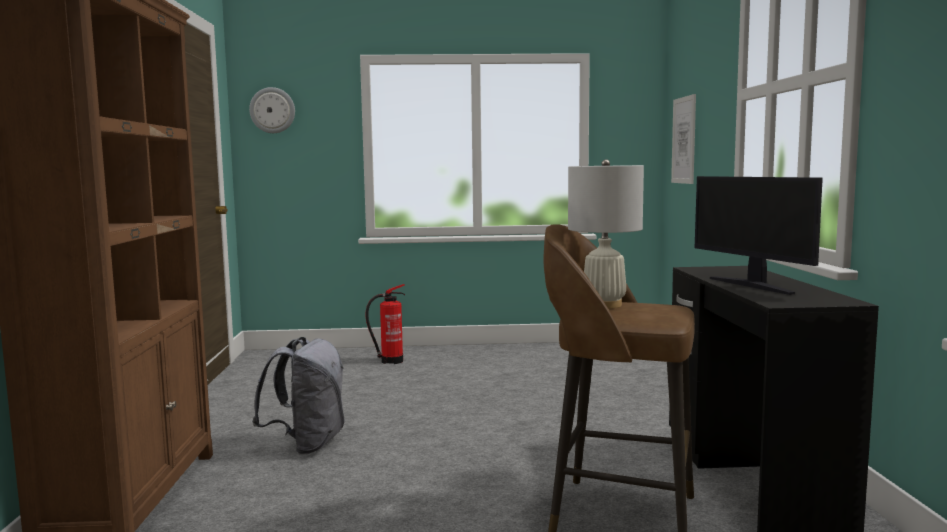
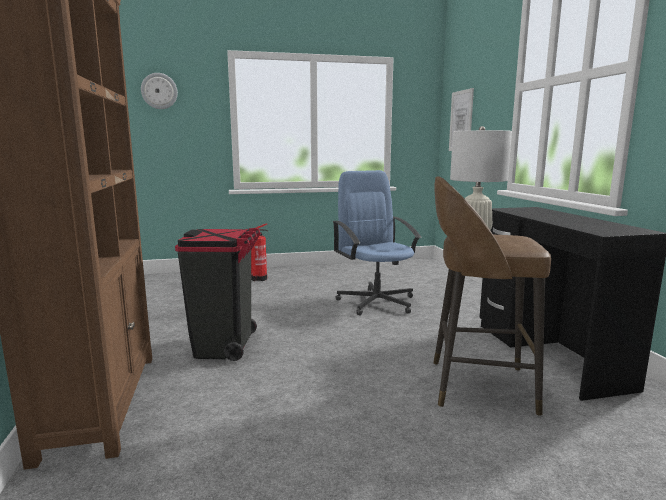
camera: 10 degrees left, 5 degrees up
(307, 445) = (224, 346): grey backpack -> black trash can
(538, 398) = (376, 302): none -> blue office chair
(752, 285) = (563, 220): monitor -> none

